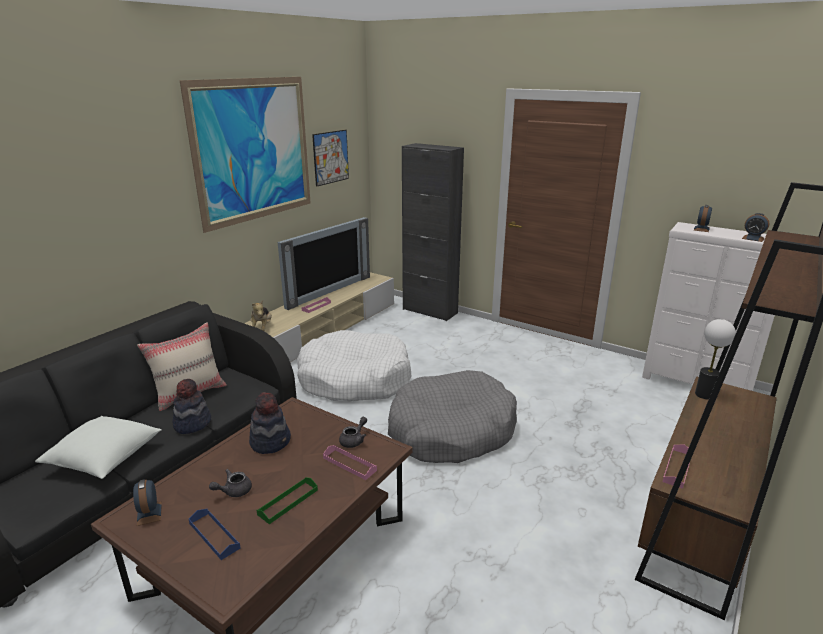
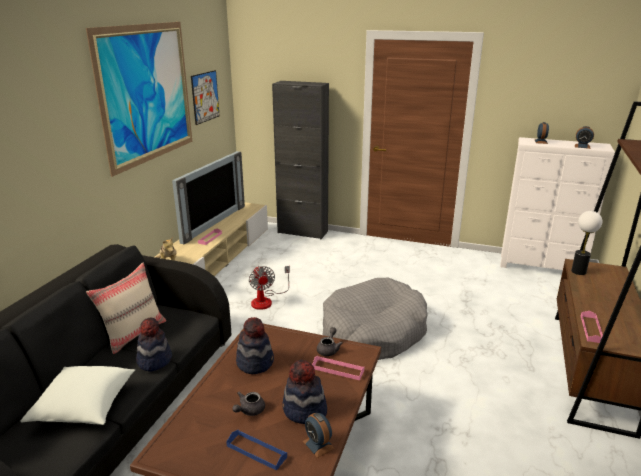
camera: 15 degrees left, 0 degrees up
(149, 513) = (182, 445): alarm clock -> alarm clock (318, 444)
(288, 502) = (304, 410): green tray -> hat
(355, 379) = (266, 300): white dog bed -> fan

